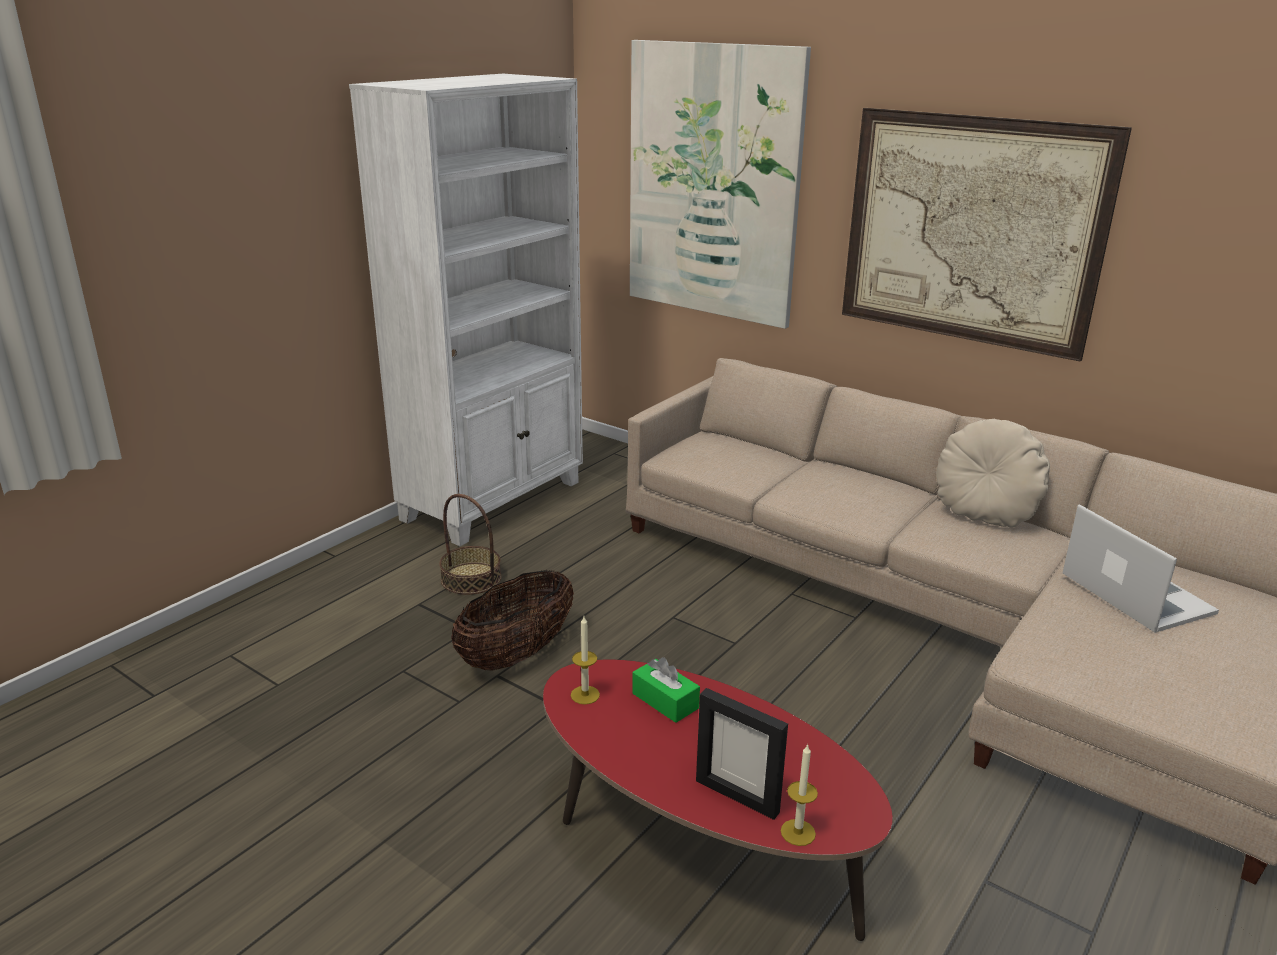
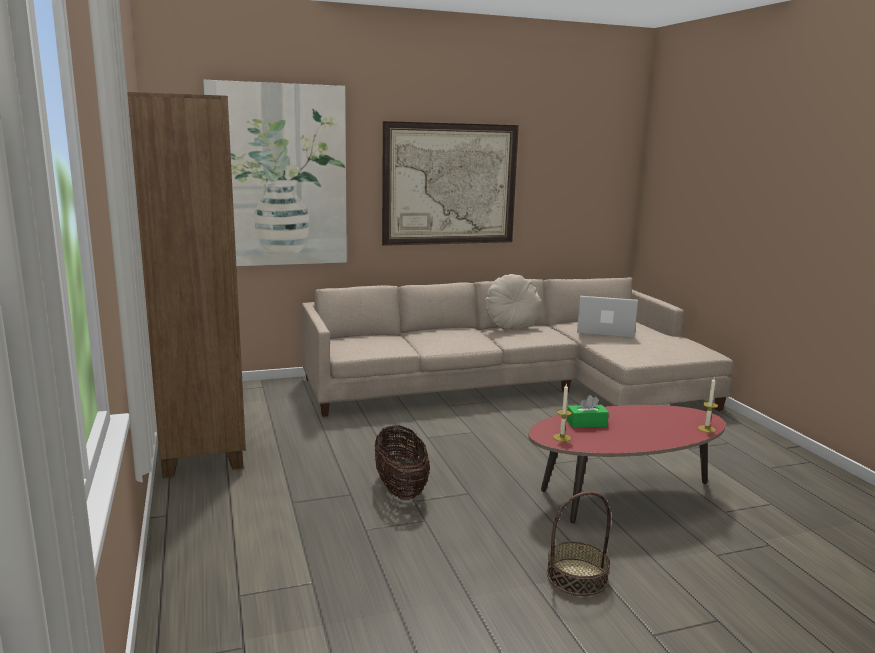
camera: 55 degrees left, 10 degrees down
(471, 578) = (291, 476): basket -> basket (577, 576)
(494, 500) = (204, 440): white bookcase -> brown bookcase
(738, 795) = (673, 431): picture frame -> none

